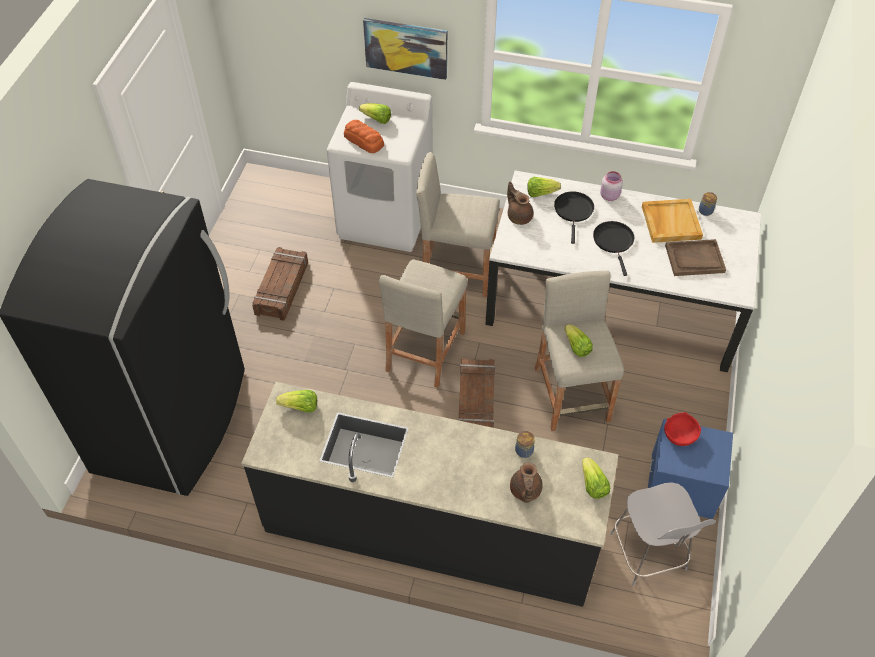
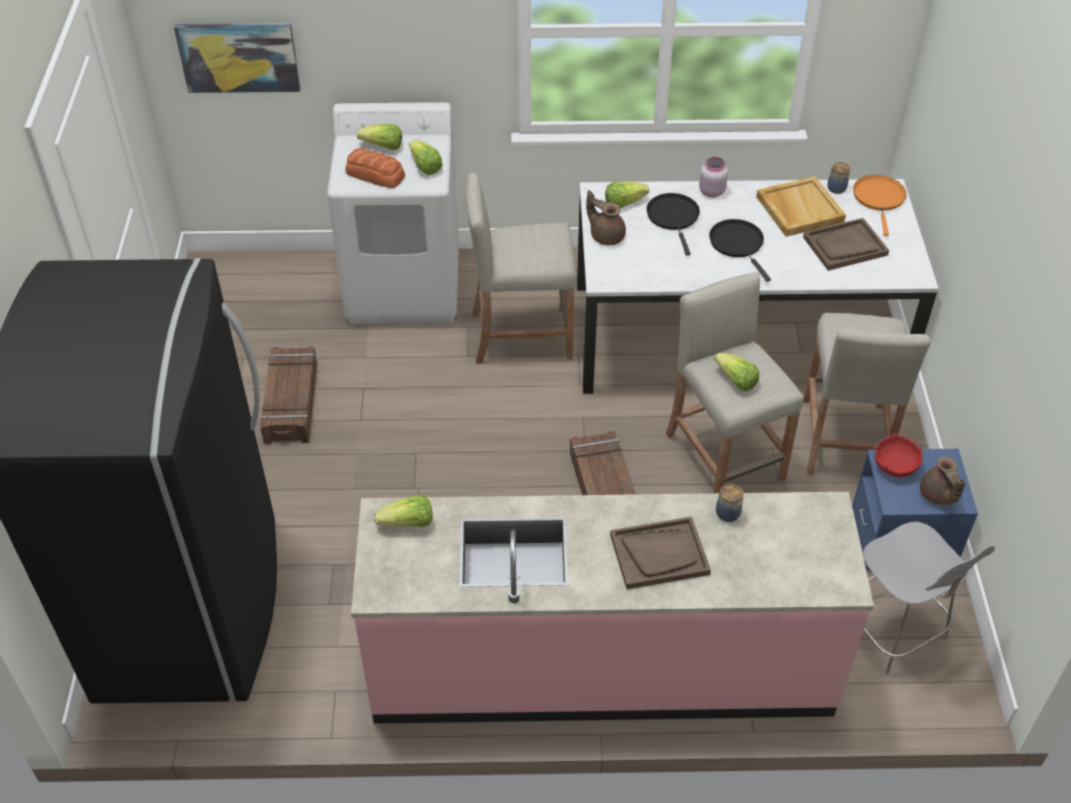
camera: 15 degrees left, 5 degrees down
(406, 47) = (410, 42): picture -> picture (239, 57)
(424, 351) = (514, 442): beige stool -> beige stool (843, 439)
(431, 528) = (601, 665): black counter -> pink counter
(464, 470) = (659, 554): none -> brown tray
(525, 491) = (748, 562): brown teapot -> brown teapot (938, 495)
(593, 485) = (831, 535): lettuce -> lettuce (425, 166)
(735, 226) = (879, 199): none -> orange frying pan

